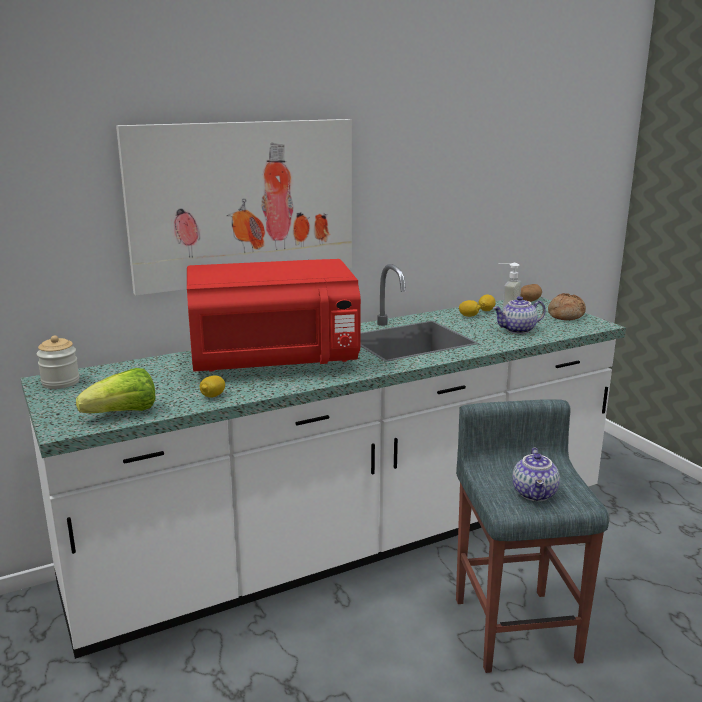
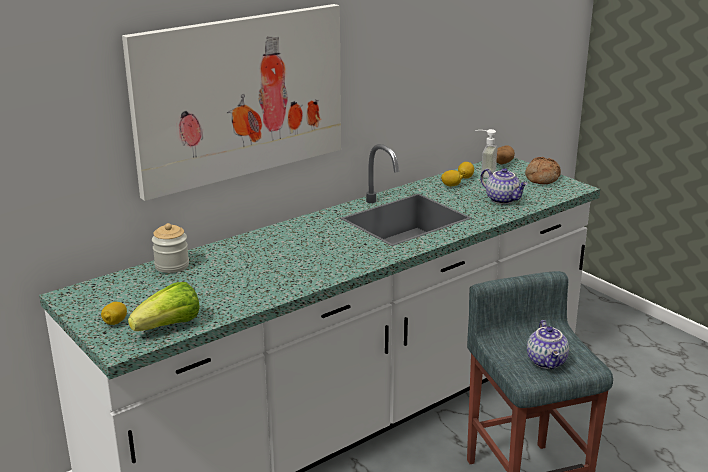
camera: 10 degrees left, 5 degrees up
(60, 382) = (85, 297): jar -> jar (172, 266)
(213, 396) = (246, 299): lemon -> lemon (115, 322)
(274, 362) = (285, 255): red microwave -> none
(518, 330) = (503, 199): teapot -> teapot turned 105 degrees counterclockwise

